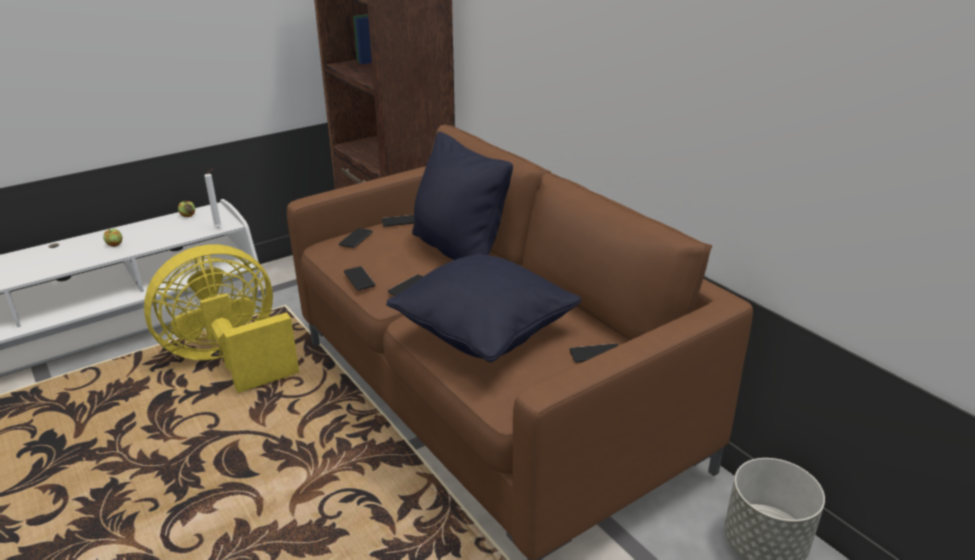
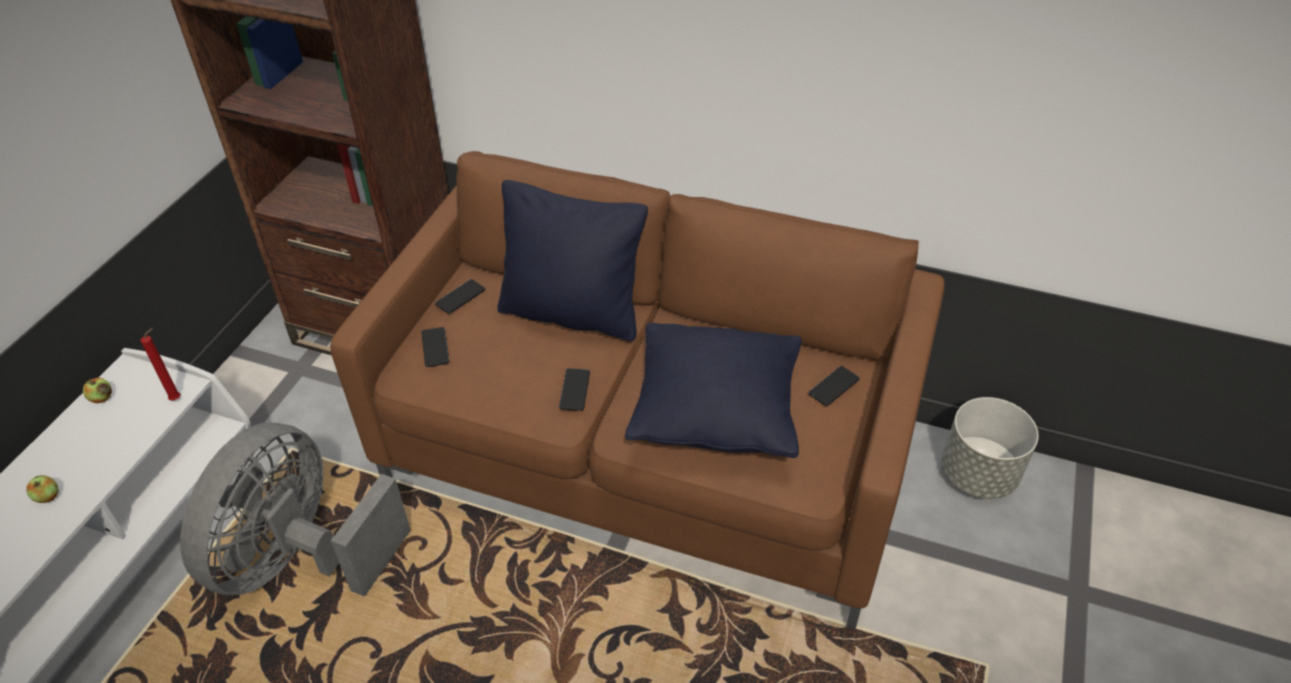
camera: 35 degrees left, 15 degrees up
(219, 228) = (178, 398): white candle -> red candle
(230, 360) = (301, 559): yellow fan -> grey fan
(359, 279) = (505, 405): phone -> none

